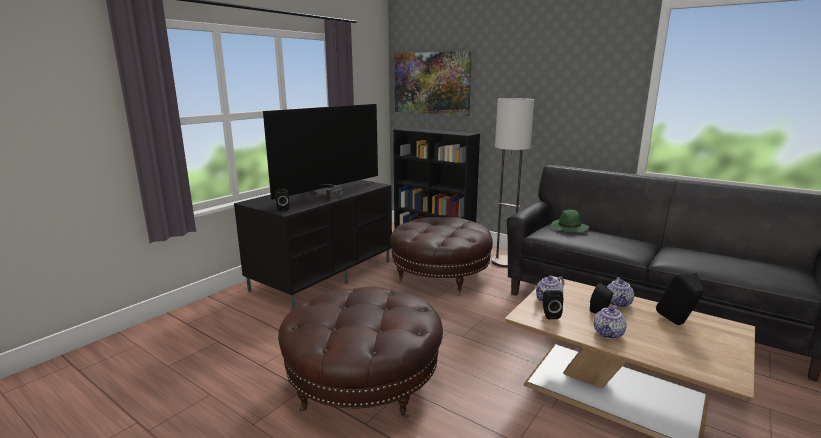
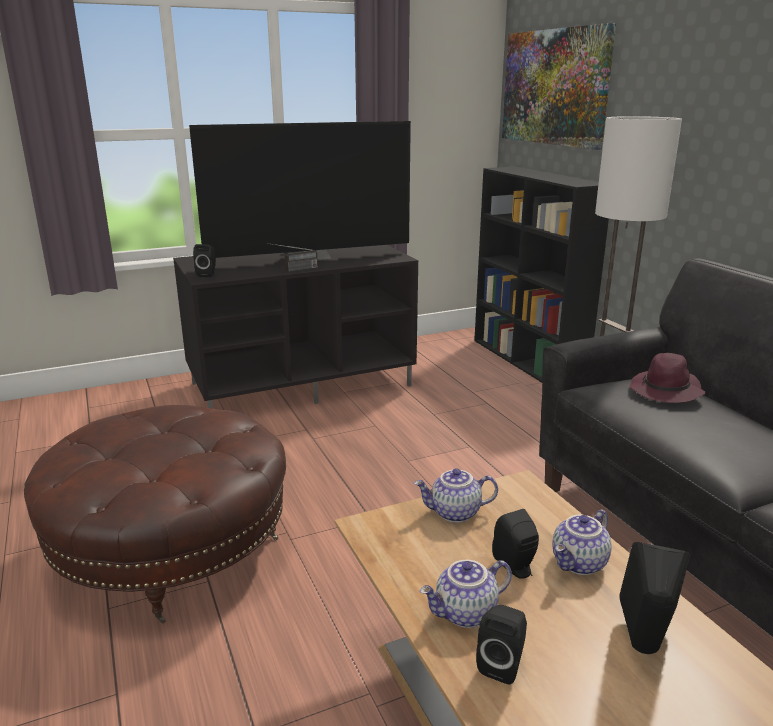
camera: 30 degrees right, 5 degrees up
(440, 275) = (463, 425): brown ottoman -> none
(550, 314) = (415, 540): black speaker -> black speaker (502, 664)
(569, 228) = (666, 392): green hat -> purple hat

